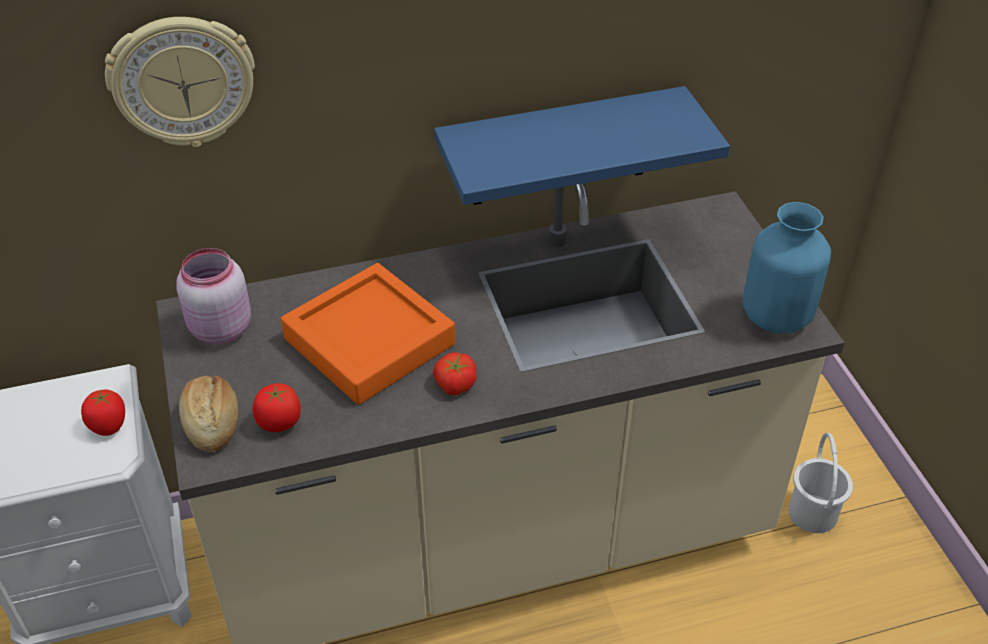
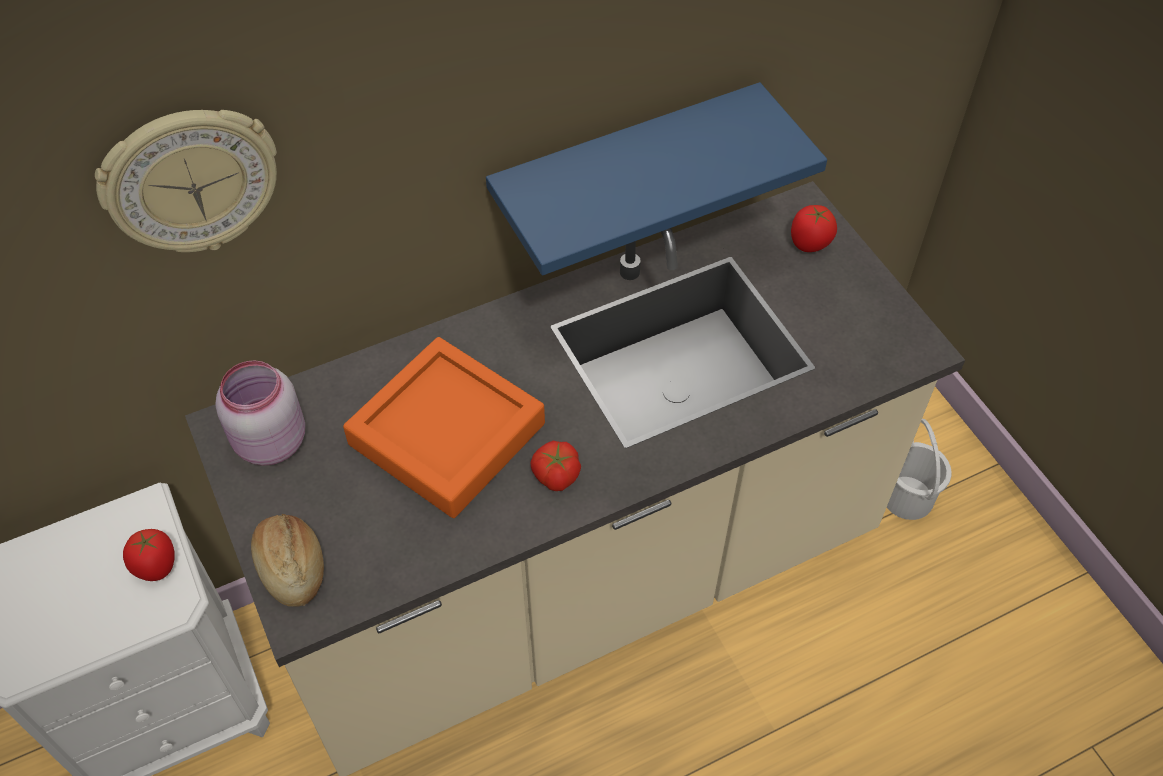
camera: 10 degrees left, 10 degrees up
(279, 423) = (369, 555): tomato -> tomato (809, 243)
(777, 317) = (889, 338): blue vase -> none

